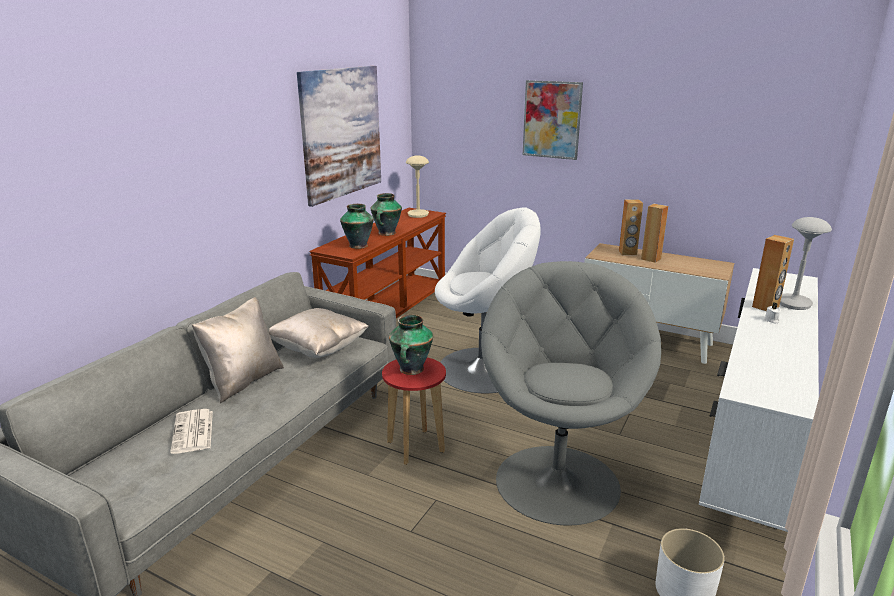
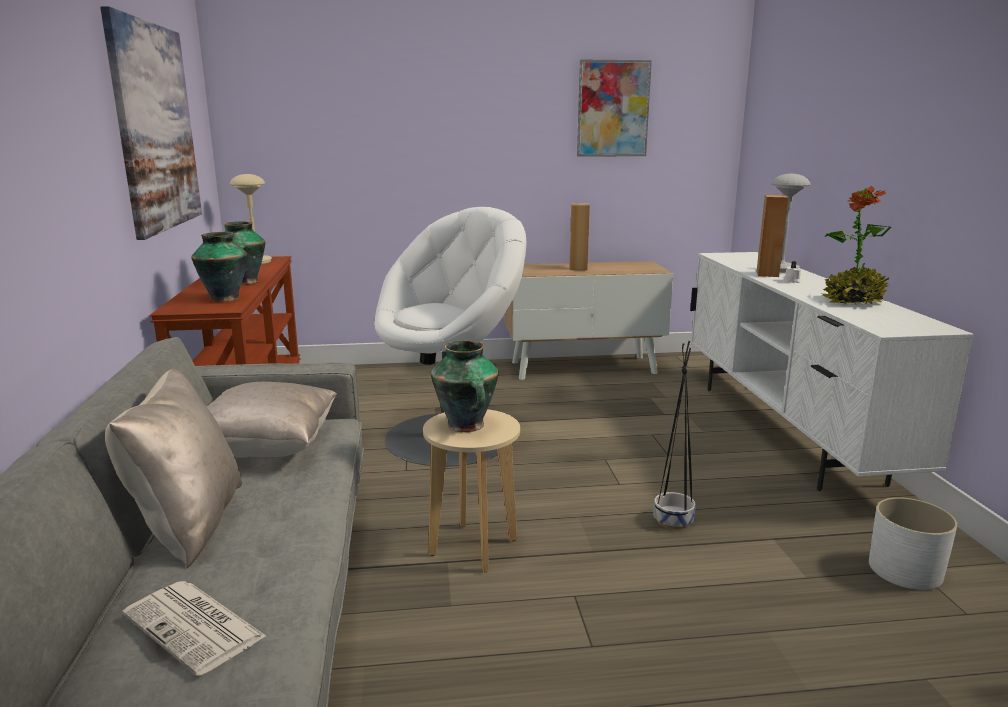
camera: 35 degrees left, 5 degrees down
(416, 447) = (473, 547): red stool -> beige stool
(552, 119) = (427, 116): picture -> picture (613, 109)
(558, 481) = (673, 520): grey armchair -> black planter
(627, 253) = (547, 267): brown speaker -> none
(781, 356) = (853, 301): none -> potted plant

